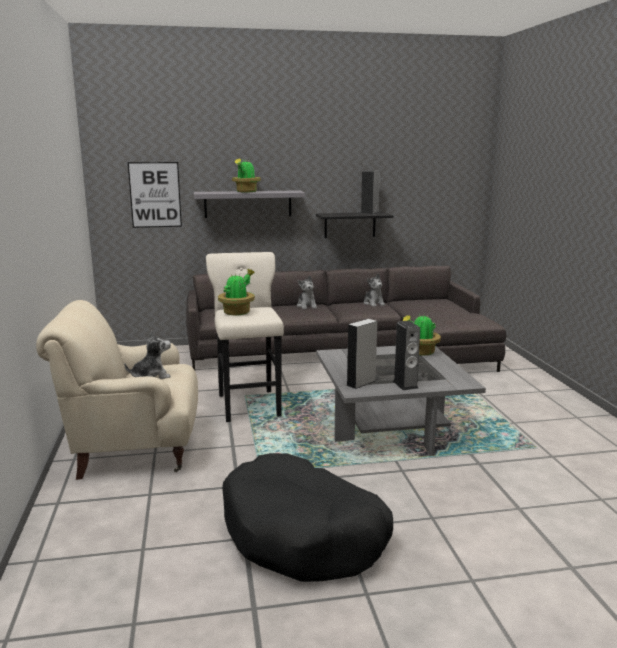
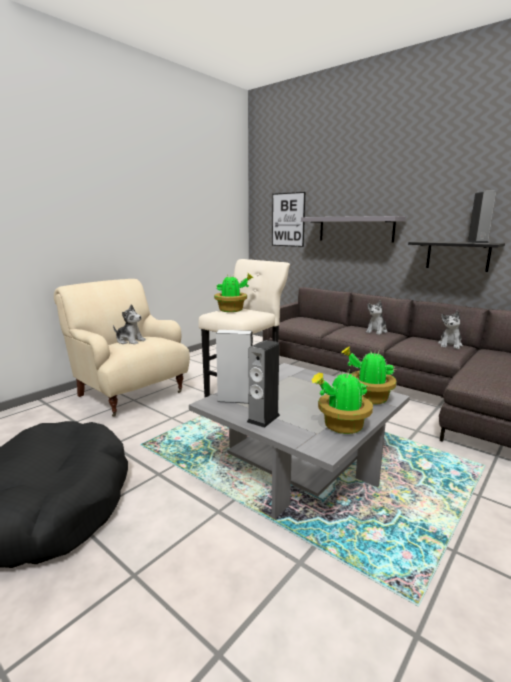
camera: 50 degrees right, 0 degrees up
(246, 192) = (347, 216): potted plant -> potted plant (341, 426)

